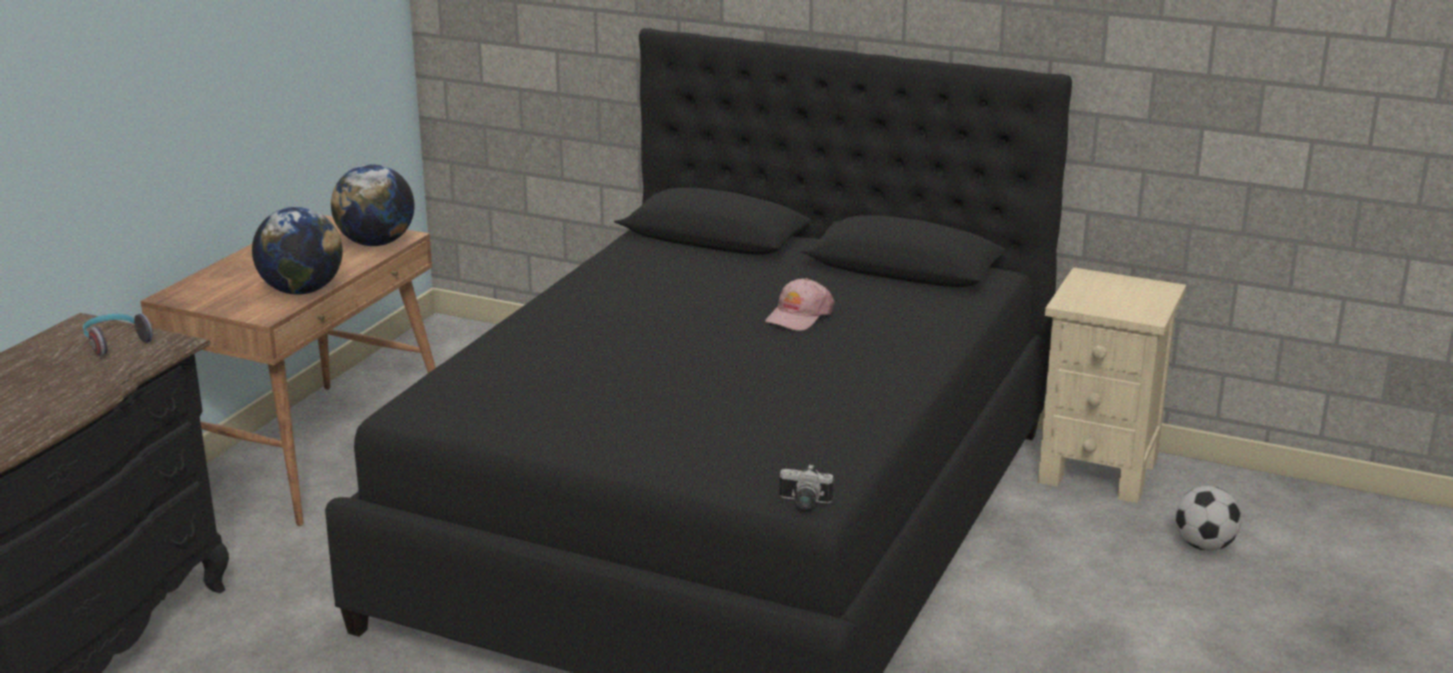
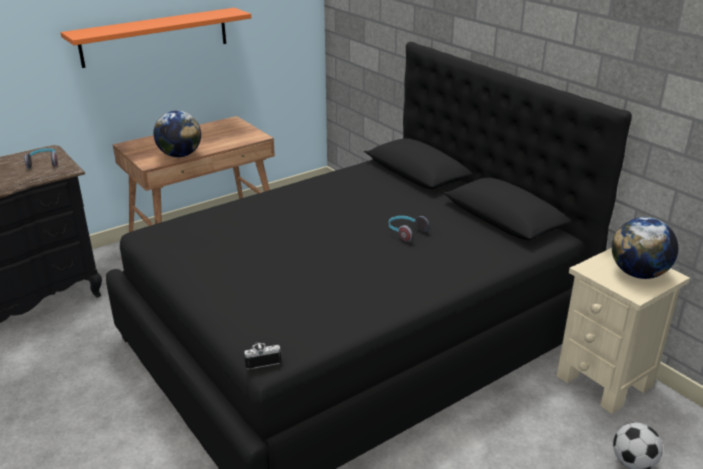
camera: 30 degrees right, 5 degrees up
(188, 81) = (155, 37): none -> orange shelf
(376, 243) = (243, 138): globe -> globe (638, 274)
(799, 316) = (405, 232): pink cap -> headphones
(803, 503) = (262, 359): camera -> camera turned 120 degrees clockwise

